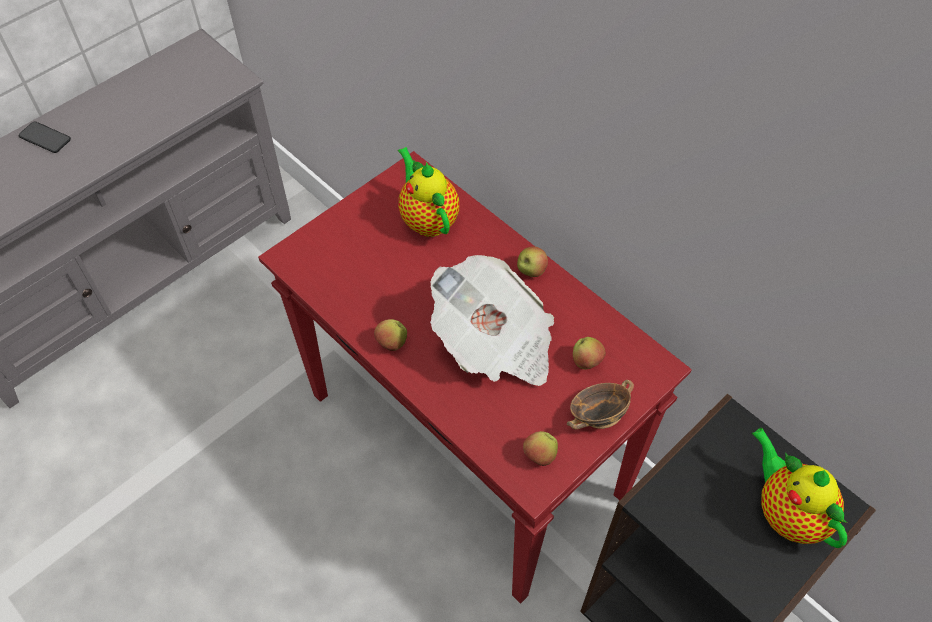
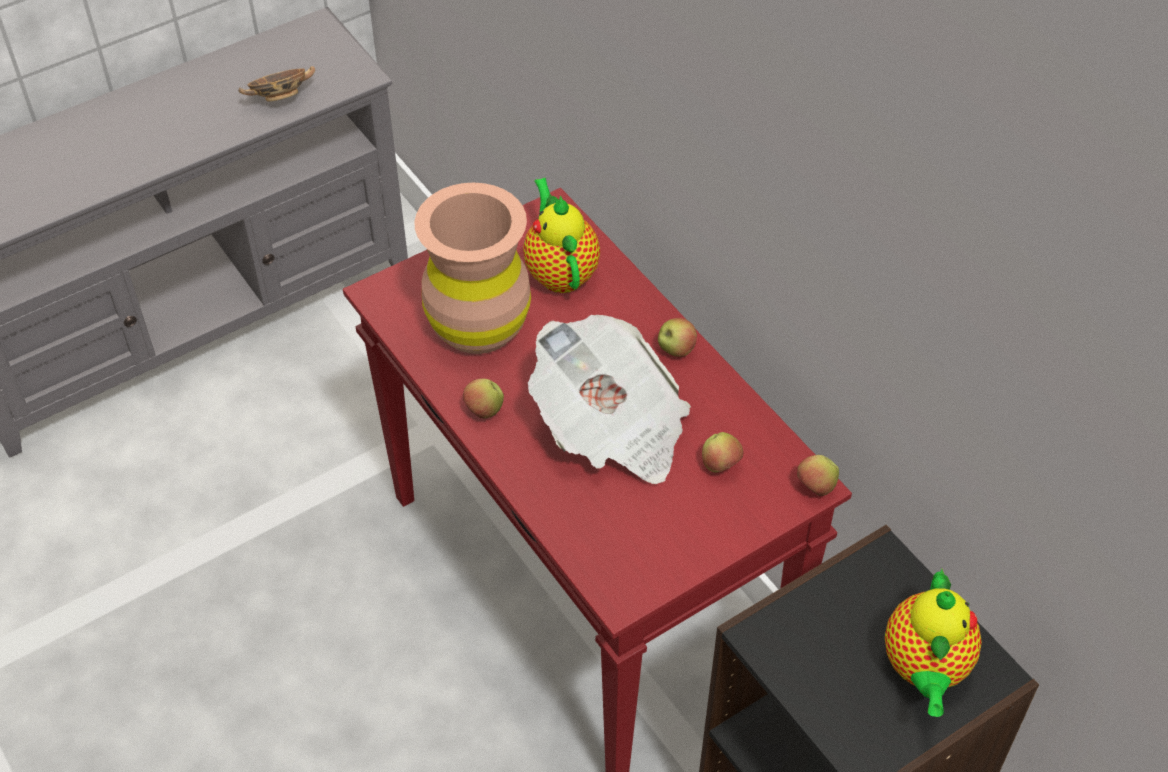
camera: 10 degrees right, 5 degrees down
(45, 138) = (112, 118): phone -> none
(373, 272) = (478, 325): none -> brown vase
(539, 456) = (636, 564): apple -> apple (815, 487)
(597, 414) = (719, 528): bowl -> bowl (280, 97)
(787, 512) = (924, 669): teapot -> teapot turned 150 degrees counterclockwise

